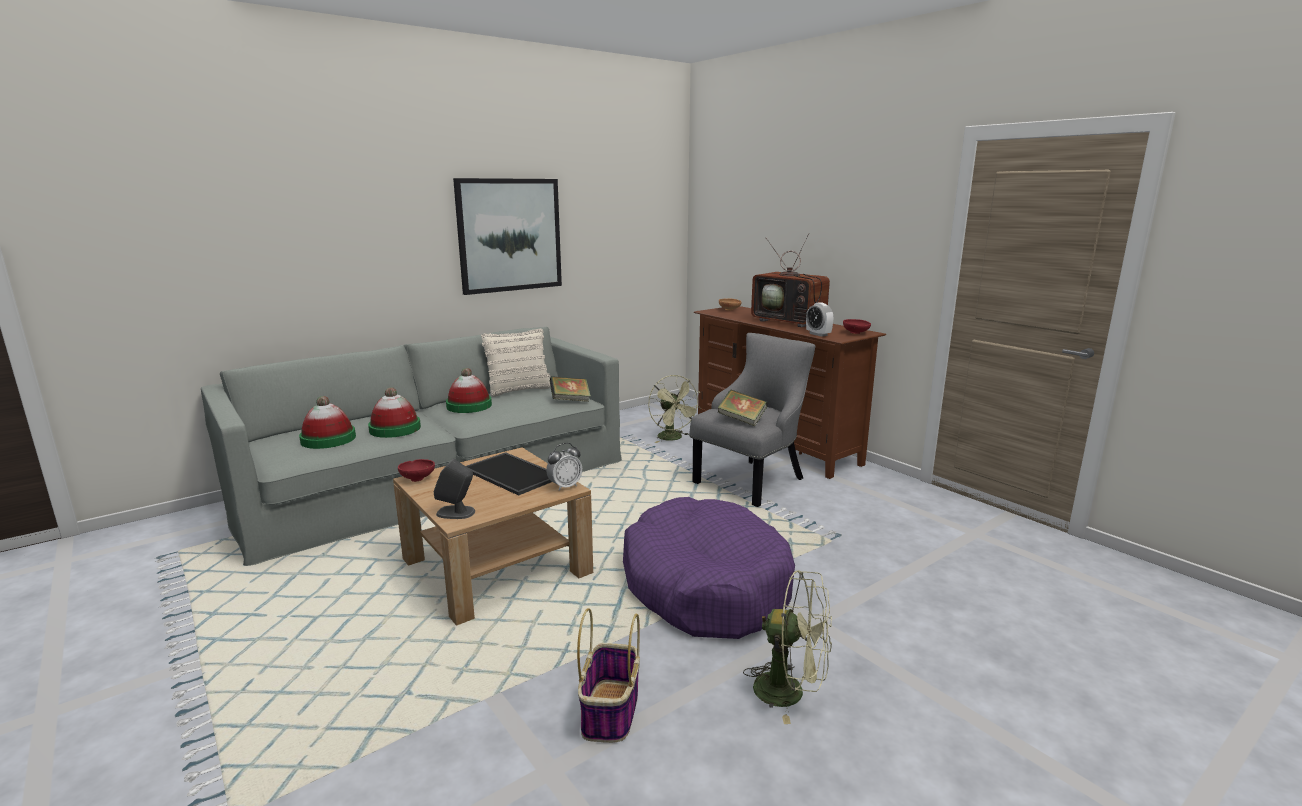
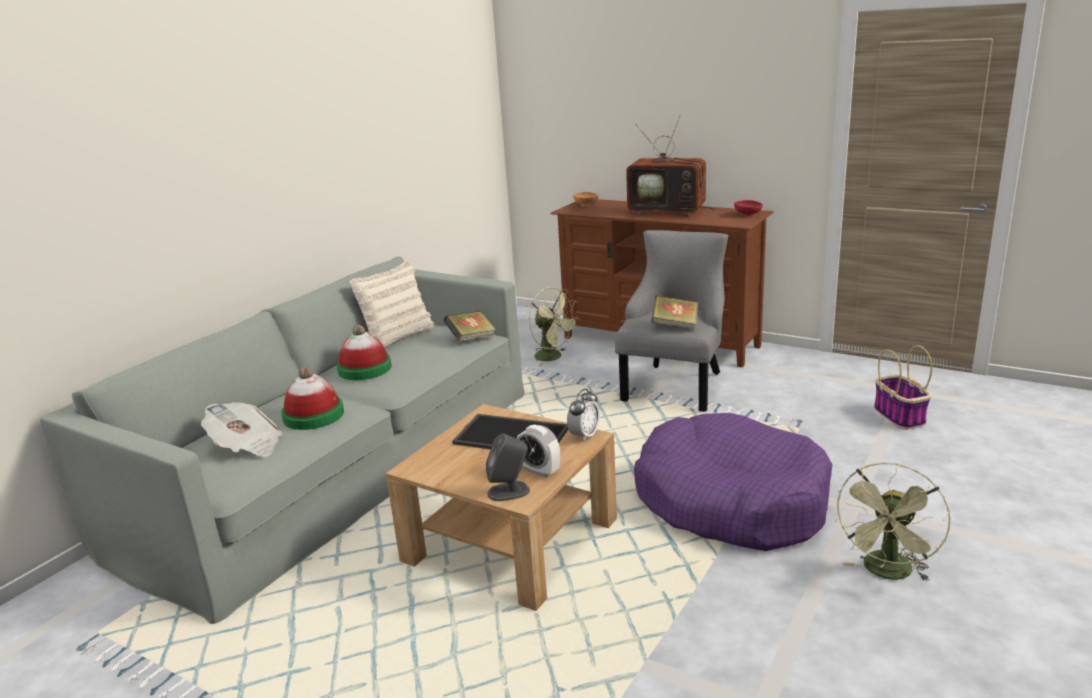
camera: 20 degrees left, 5 degrees up
(328, 439) = (247, 446): hat -> newspaper
(418, 478) = (416, 466): red bowl -> none
(509, 235) = (341, 153): picture -> none
(610, 712) = (762, 641): basket -> basket (900, 416)
(790, 692) = (887, 573): green fan -> green fan turned 120 degrees clockwise
(818, 334) = (716, 222): alarm clock -> alarm clock (539, 471)

